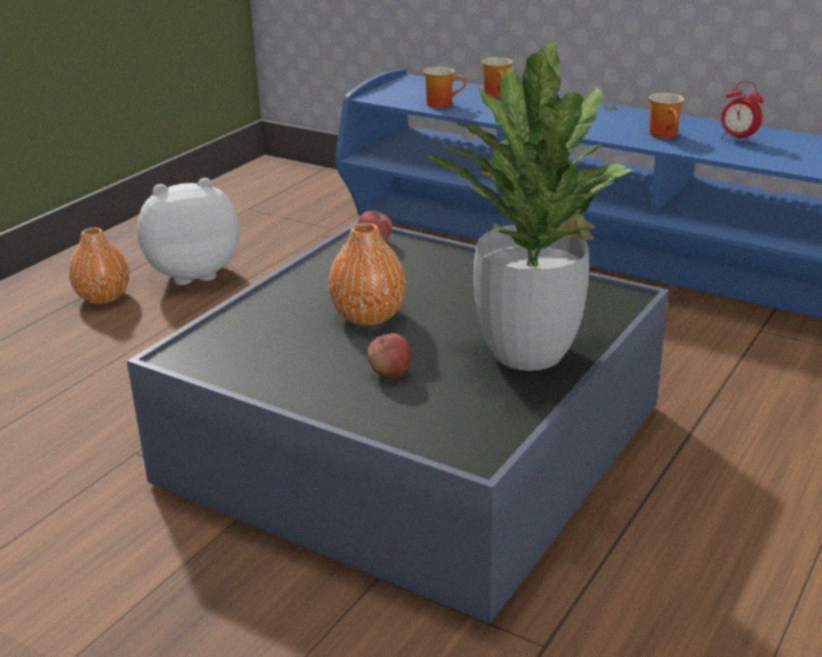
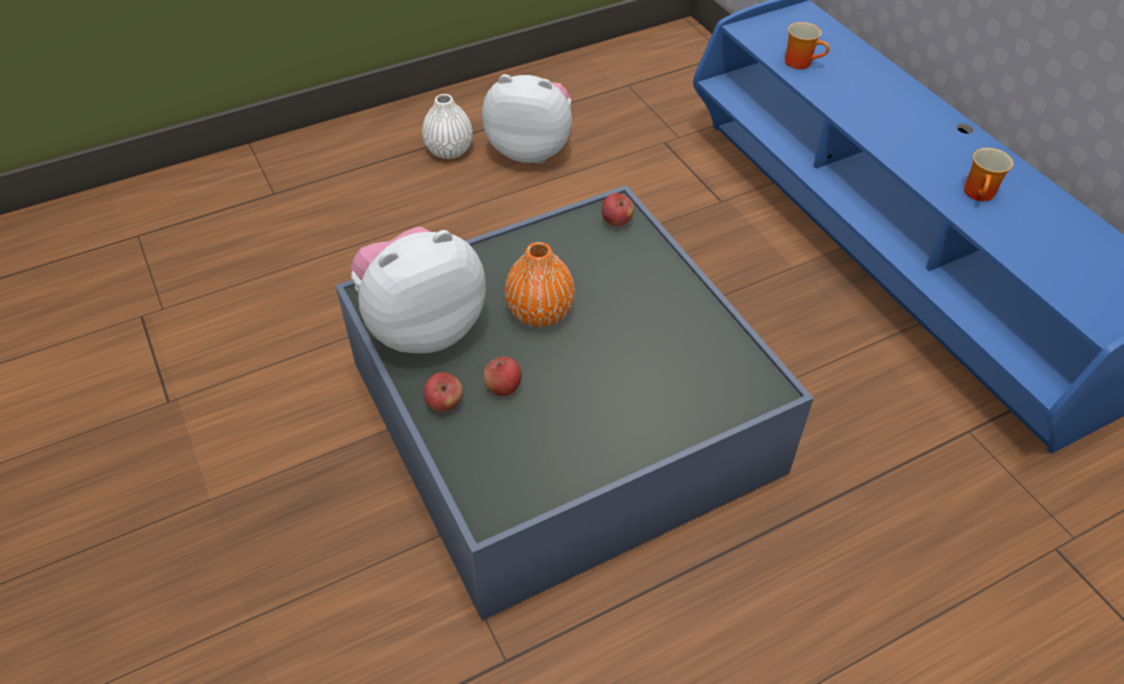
camera: 30 degrees right, 20 degrees up
(103, 297) = (449, 151): orange vase -> white vase
(257, 361) = (422, 326): none -> plush toy
(342, 403) = (444, 403): none -> apple
(498, 94) = (869, 66): mug -> none
(527, 352) = (626, 416): potted plant -> none
(737, 139) = (1053, 230): alarm clock -> none

